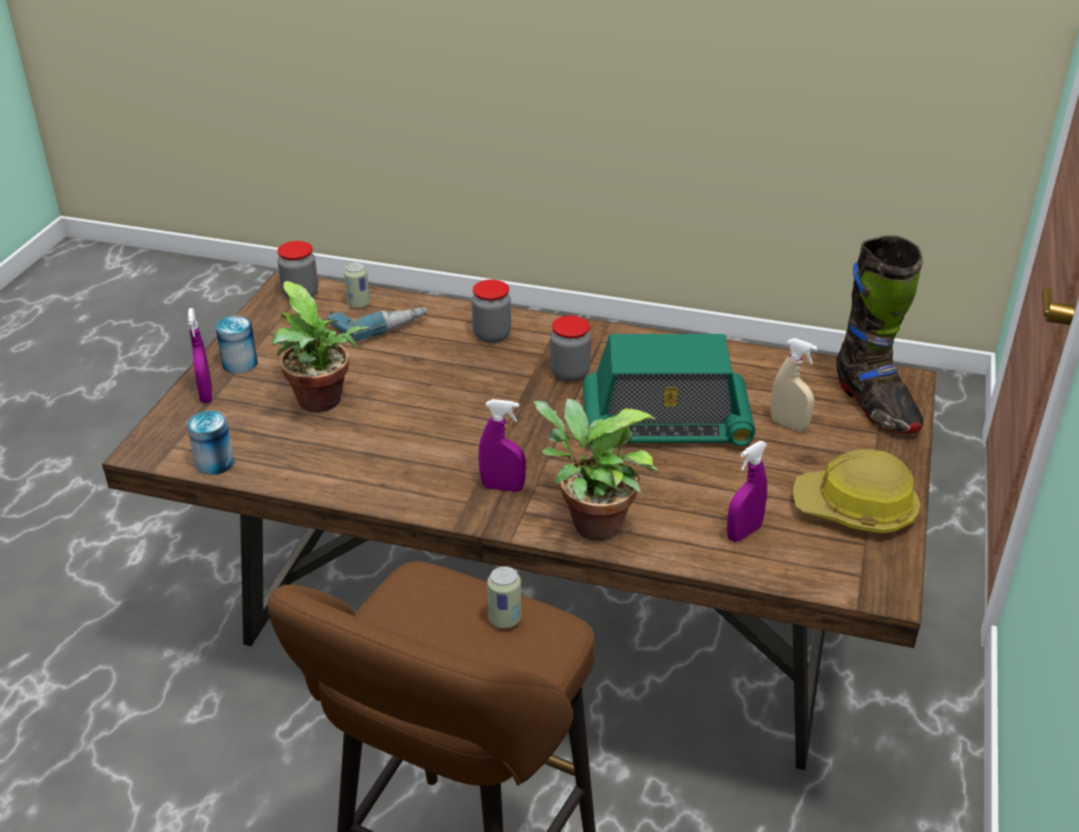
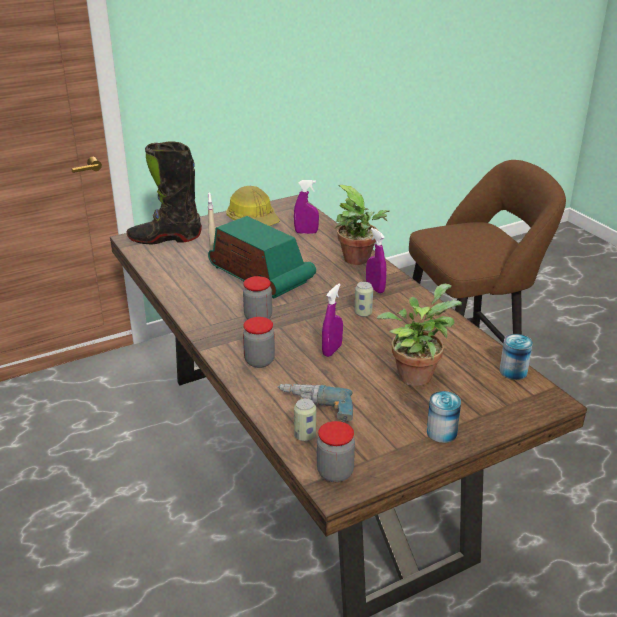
camera: 135 degrees left, 5 degrees down
(206, 394) = (485, 420): purple spray bottle -> purple spray bottle (332, 350)
(504, 619) = (445, 237): can -> can (363, 313)
(874, 405) = (165, 239): black boot -> black boot turned 120 degrees counterclockwise

